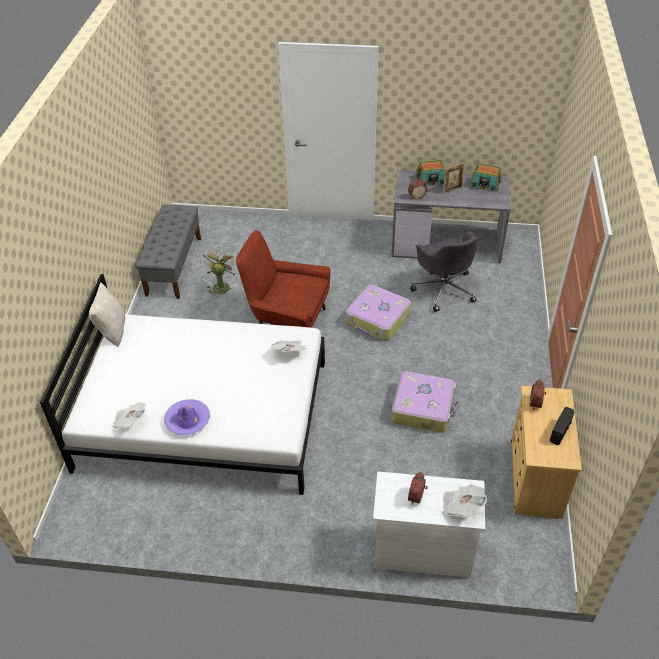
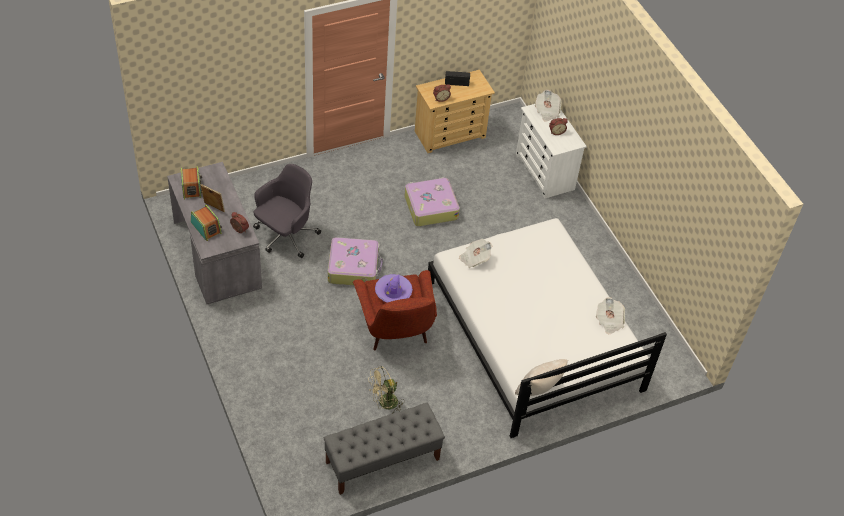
camera: 125 degrees left, 5 degrees up
(187, 420) = (581, 287): purple hat -> purple hat (393, 292)

